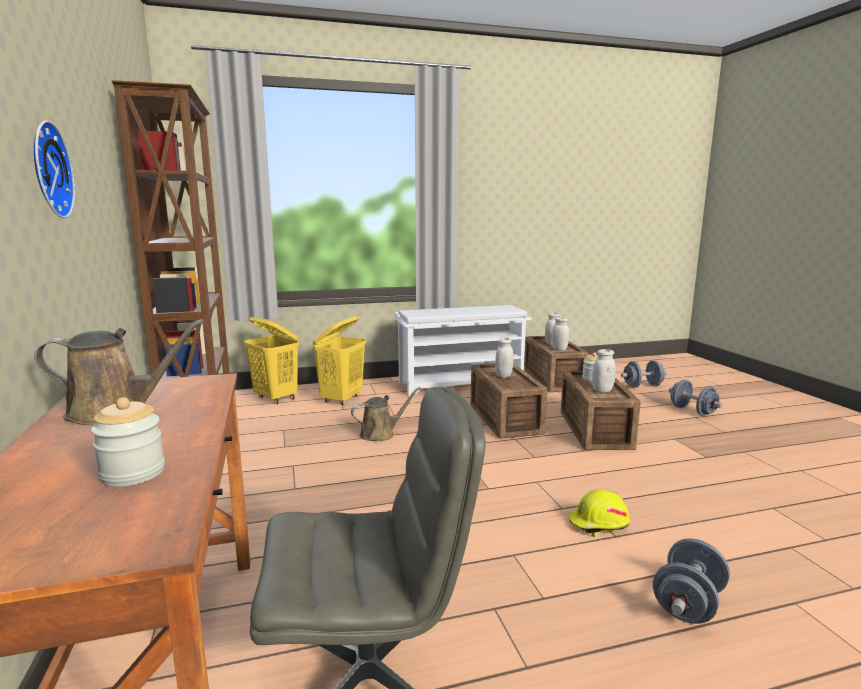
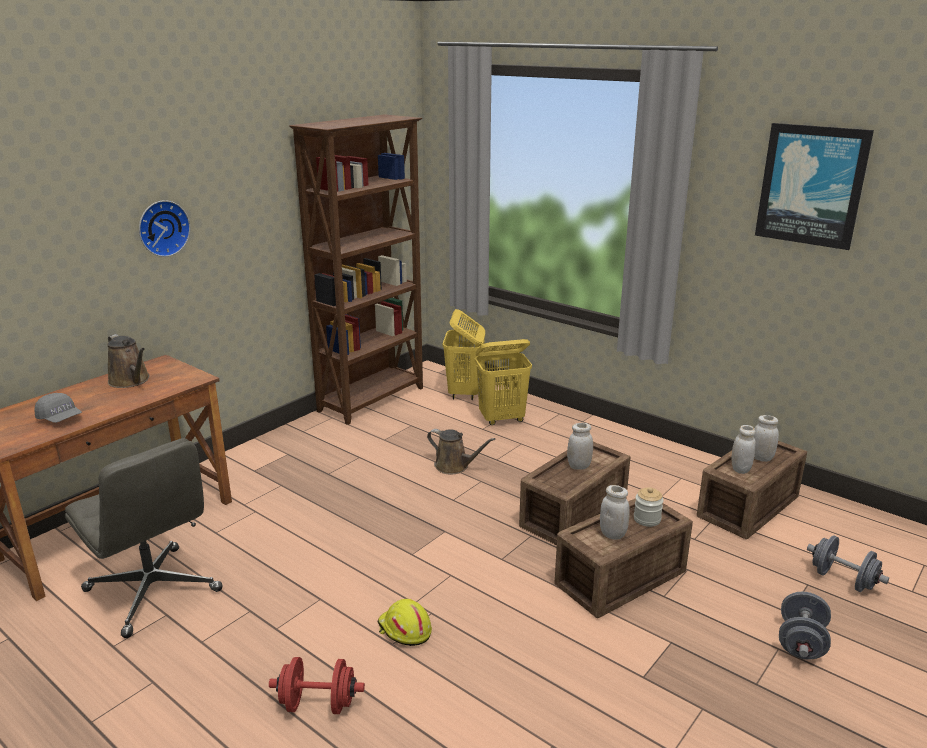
camera: 55 degrees right, 10 degrees up
(133, 473) = (60, 418): jar -> grey cap
(461, 384) = (636, 457): white shoe rack -> none
(529, 163) = (811, 185): none -> picture
(688, 604) = (318, 704): grey dumbbell -> red dumbbell

